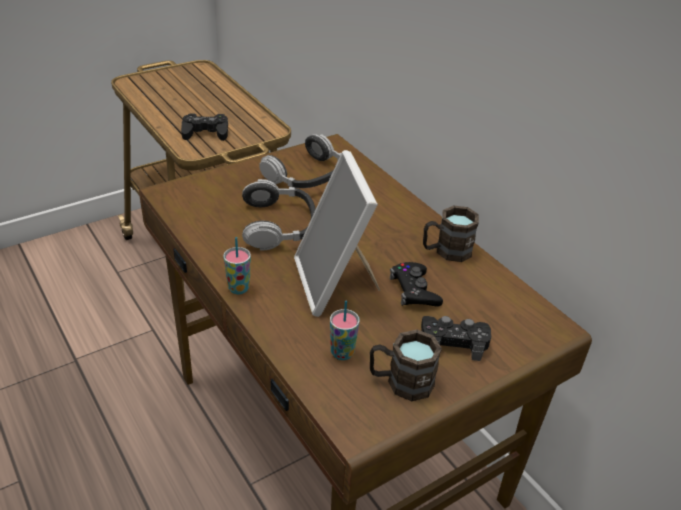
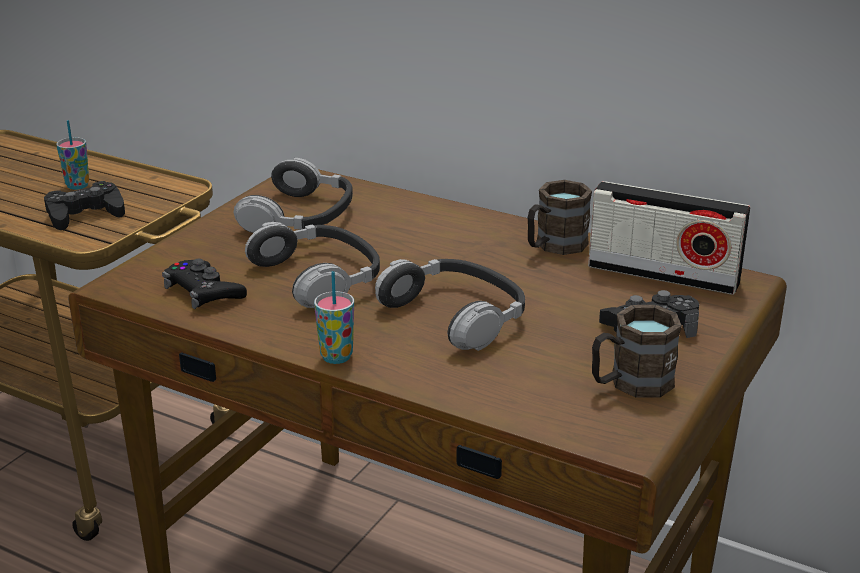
camera: 25 degrees left, 10 degrees down
(336, 283) = (456, 315): picture frame -> headphones
(342, 353) = (535, 379): cup -> cup (77, 186)
(414, 290) = (556, 294): black game controller -> black game controller (203, 292)
(501, 301) = (663, 275): none -> radio

